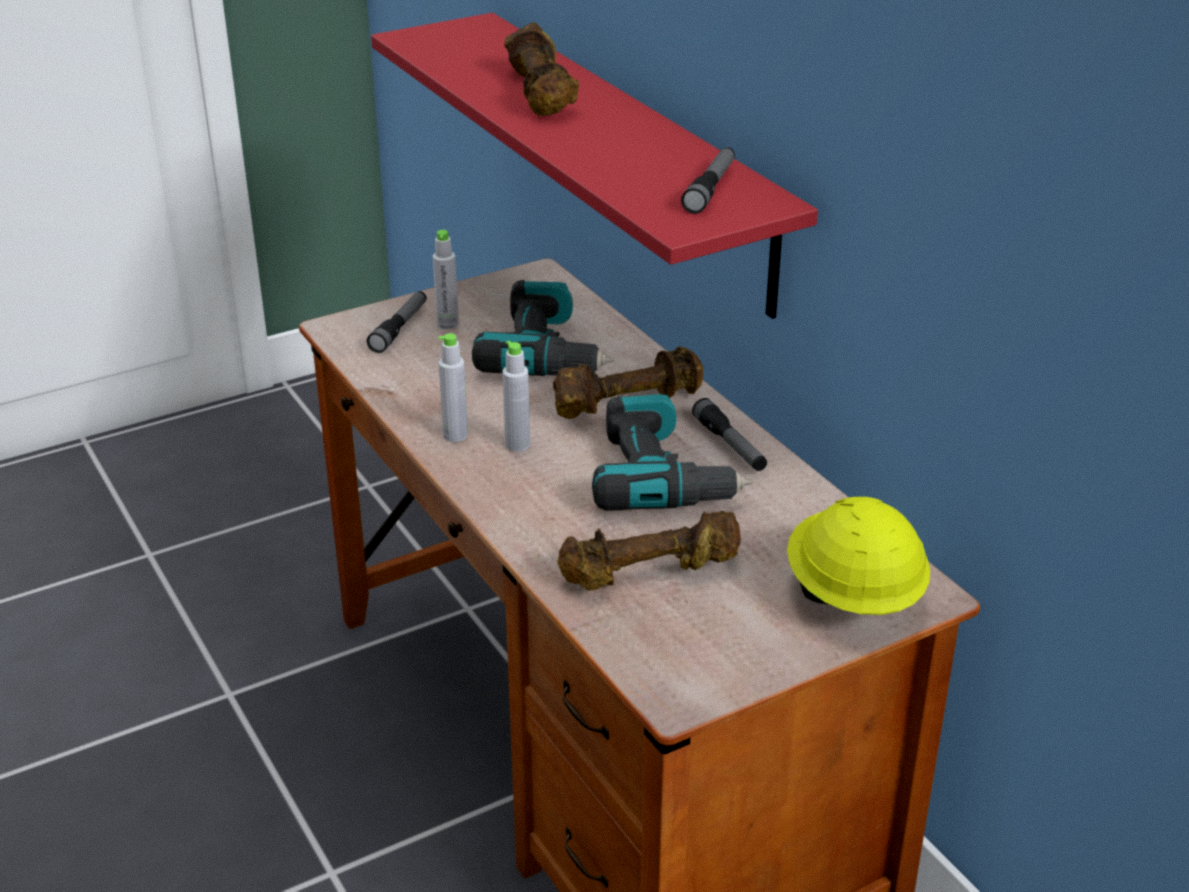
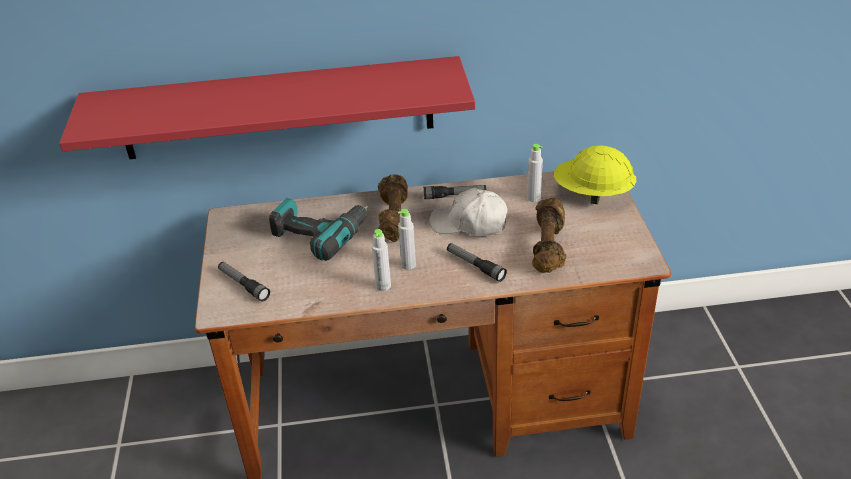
camera: 65 degrees left, 5 degrees up
(447, 324) = (255, 264): grey bottle -> grey bottle (533, 198)
(541, 93) = (238, 99): brown dumbbell -> none
(662, 477) = (470, 223): power drill -> white cap
(710, 189) = (415, 76): flashlight -> flashlight (475, 266)

